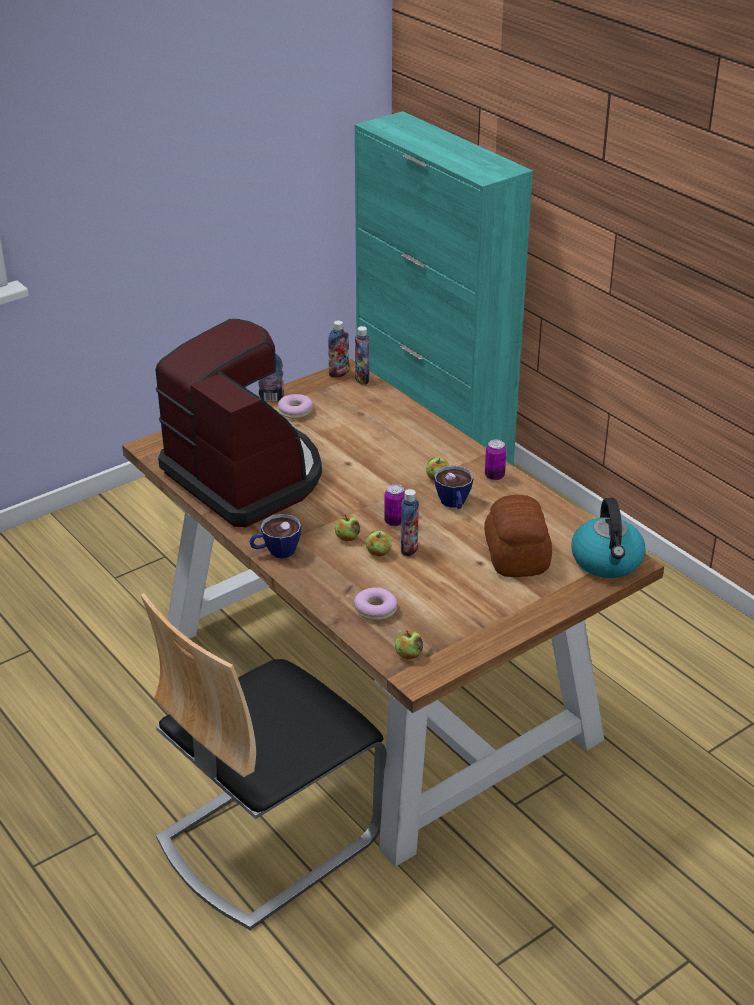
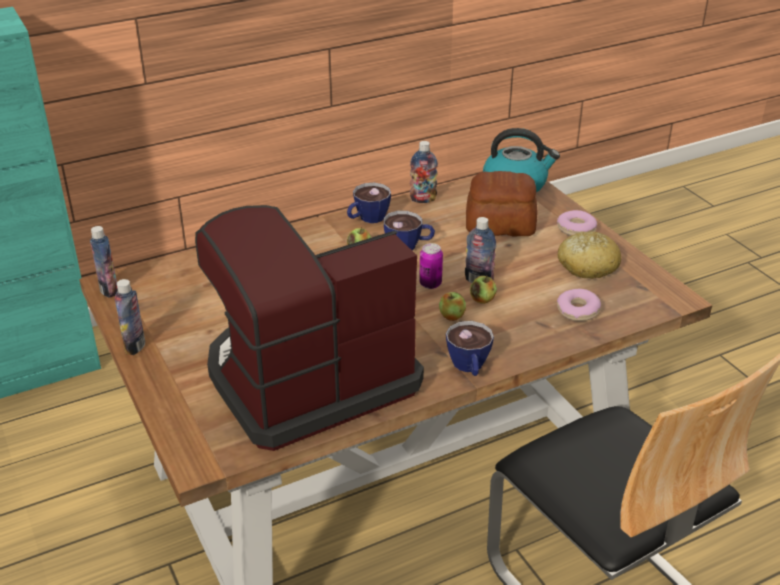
camera: 80 degrees left, 0 degrees up
(295, 411) = (177, 330): donut -> donut (576, 229)
(362, 379) = (134, 275): bottle -> bottle (423, 199)
(409, 654) = (646, 299): apple -> none
(458, 614) = (587, 266): none -> bread
(494, 476) = (367, 219): can -> cup

